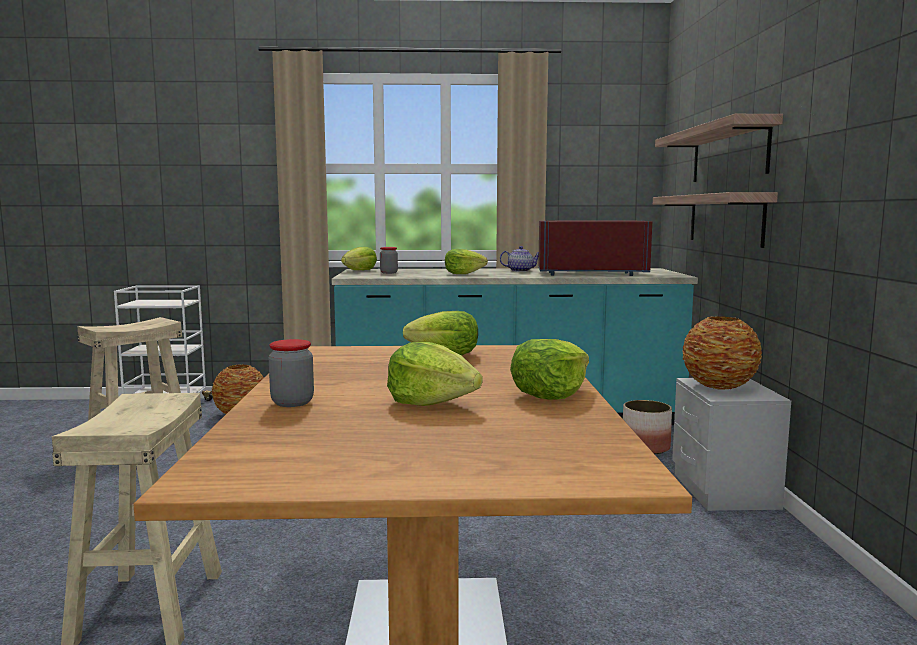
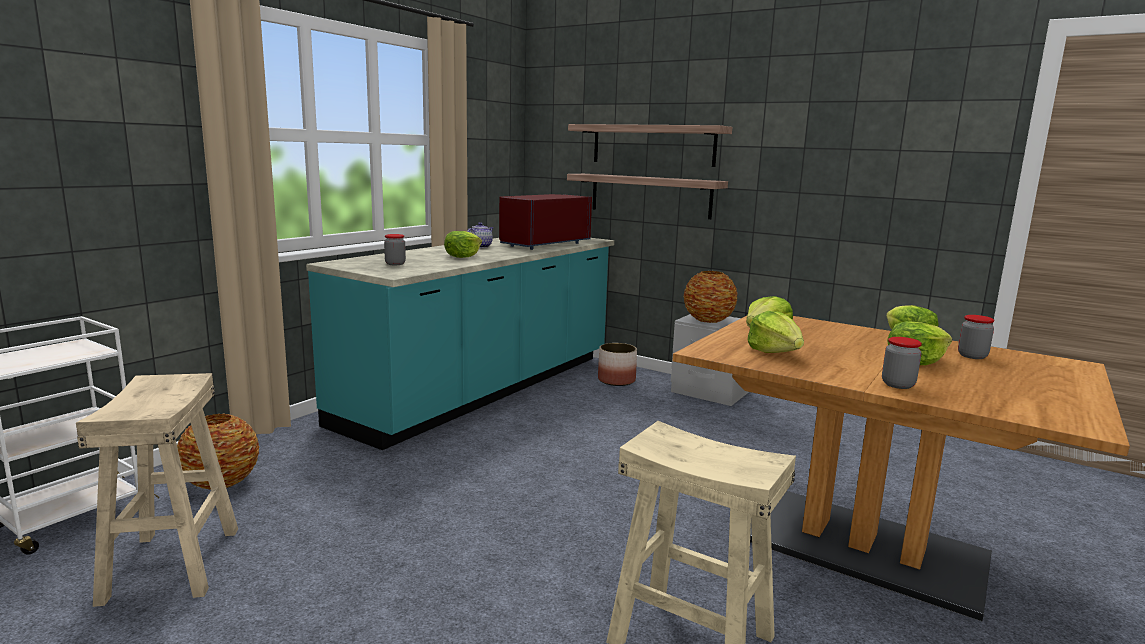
camera: 55 degrees left, 5 degrees up
(359, 270) = (345, 264): lettuce -> lettuce (774, 352)
(525, 421) = (972, 356): none -> jar

